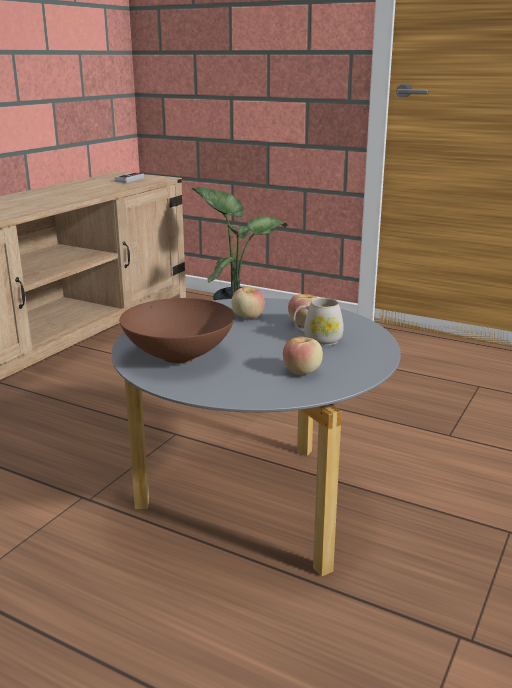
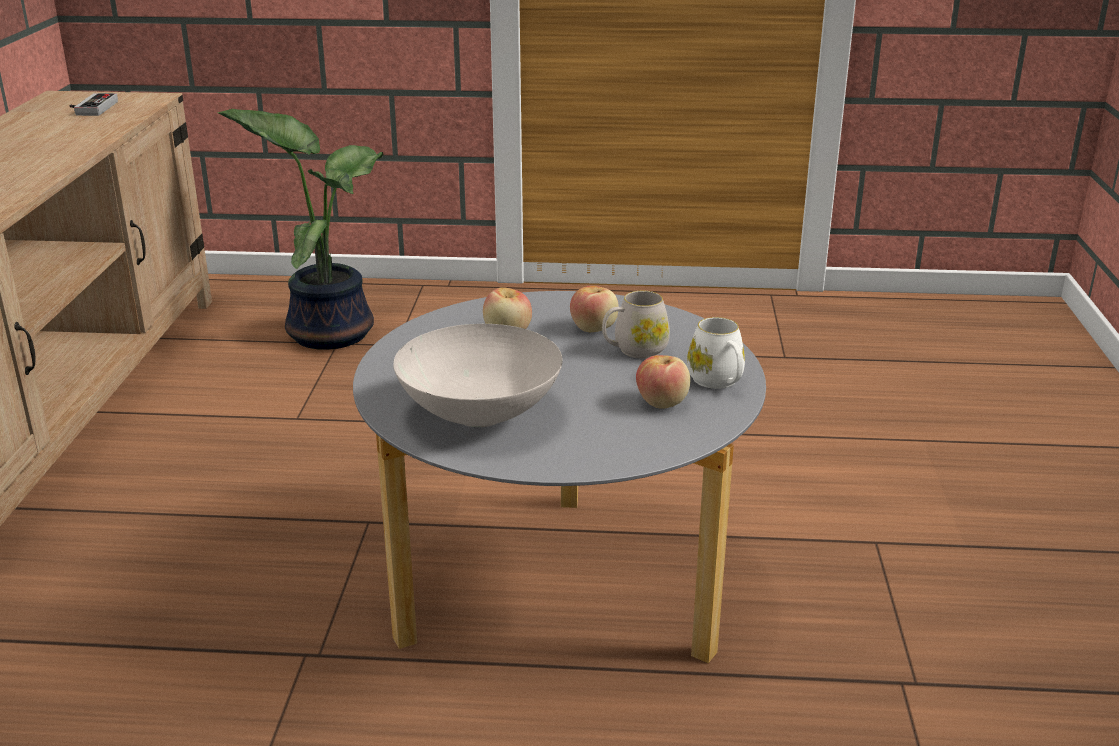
camera: 25 degrees left, 5 degrees up
(179, 355) = (479, 413): brown bowl -> white bowl
(355, 367) = (718, 382): none -> white mug

